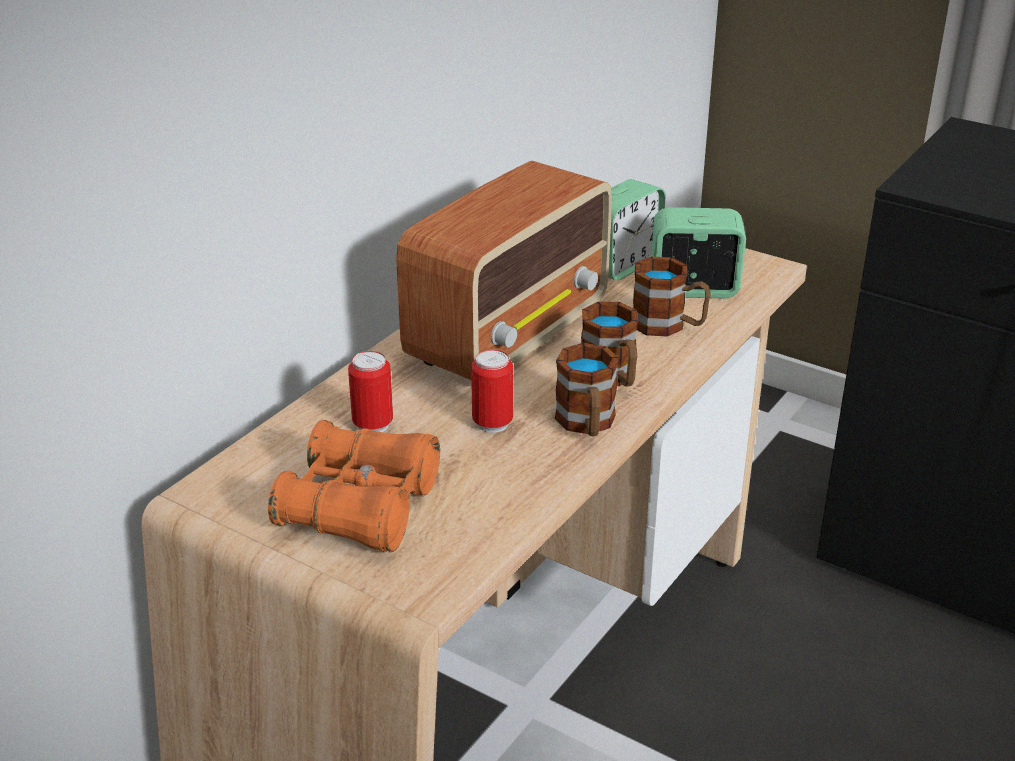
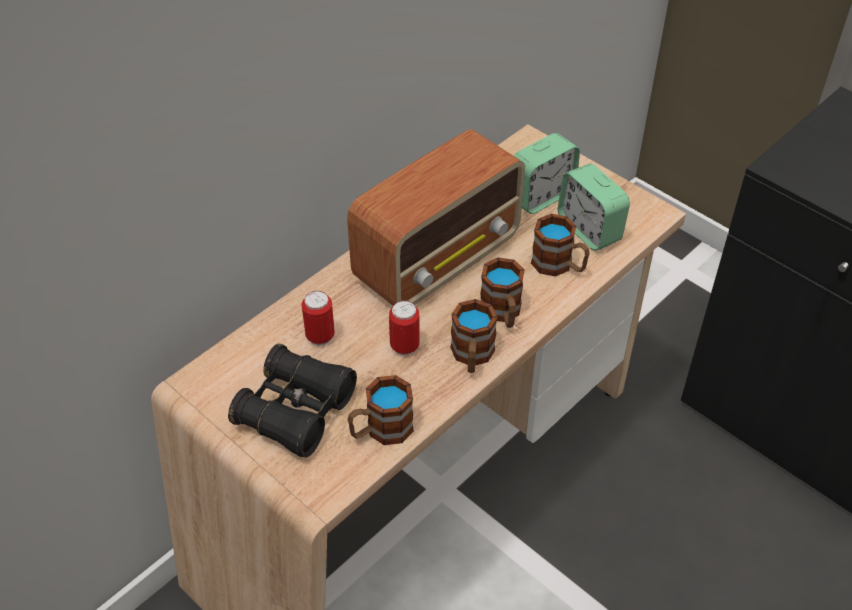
camera: 10 degrees right, 15 degrees up
(360, 507) = (296, 411): orange binoculars -> black binoculars
(487, 514) = (381, 430): none -> mug
(694, 289) = (589, 230): alarm clock -> alarm clock turned 135 degrees counterclockwise

